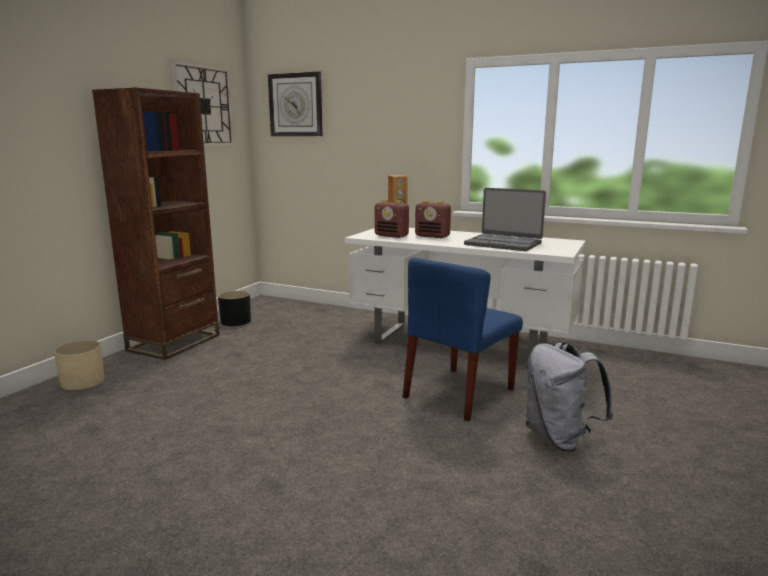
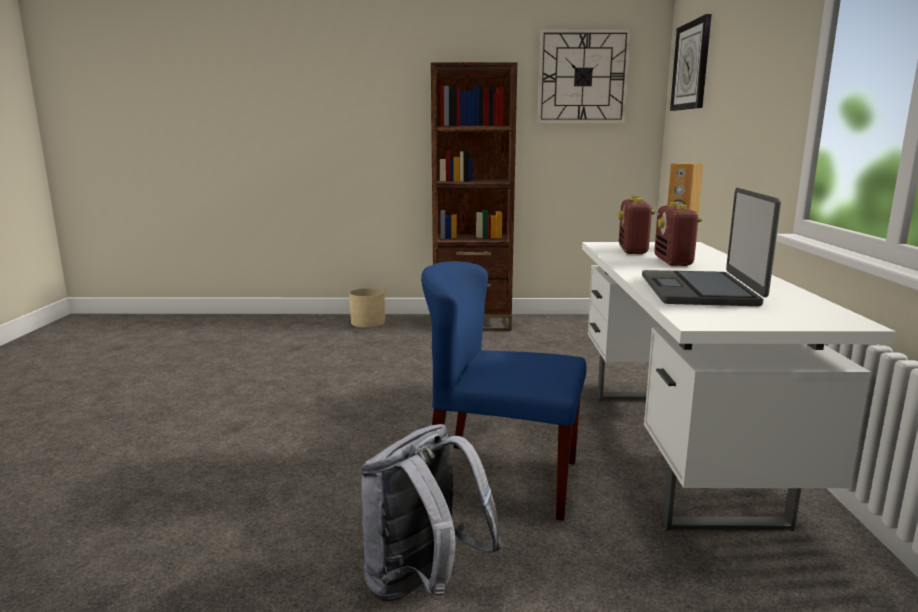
camera: 65 degrees right, 0 degrees up
(236, 321) = (555, 326): black planter -> none

